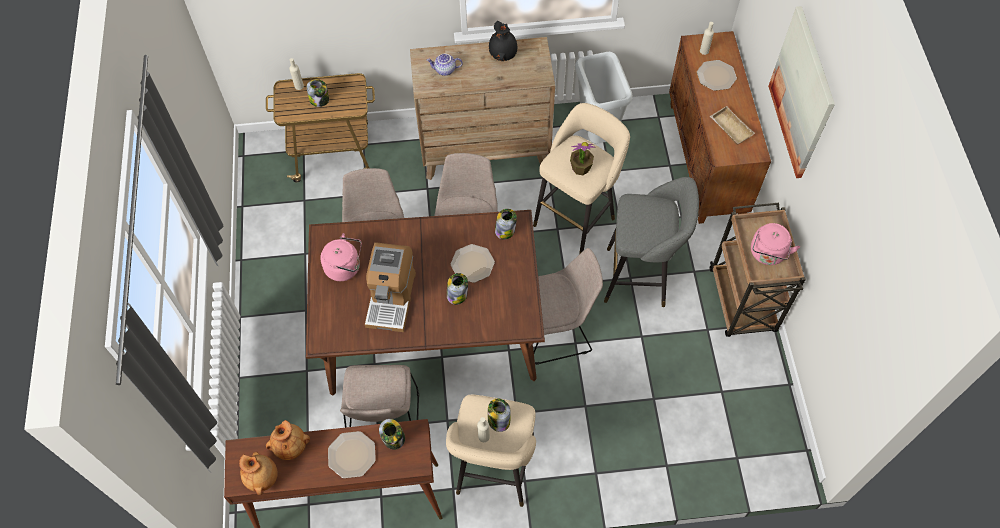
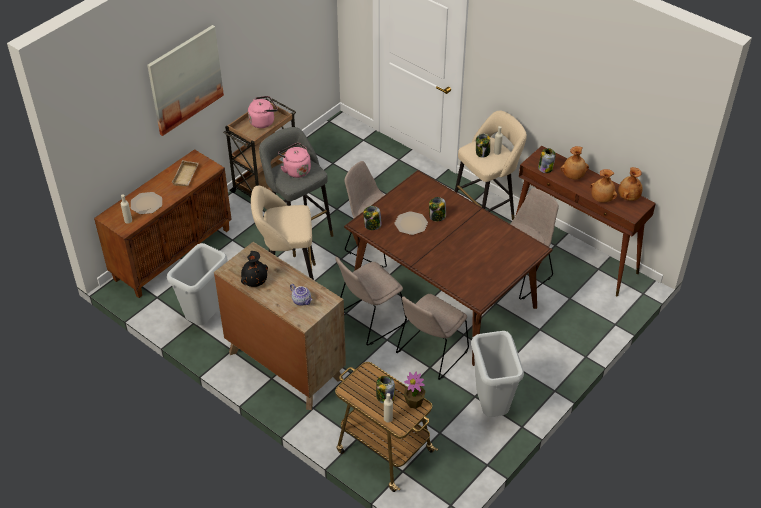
camera: 135 degrees left, 15 degrees down
(281, 255) = (492, 407): none -> grey trash can
(345, 267) = (484, 273): pink kettle -> pink kettle (295, 170)
(351, 454) = (573, 176): plate -> brown vase
(391, 298) = (475, 240): coffee machine -> none
(580, 168) = (292, 217): potted plant -> potted plant (414, 402)

